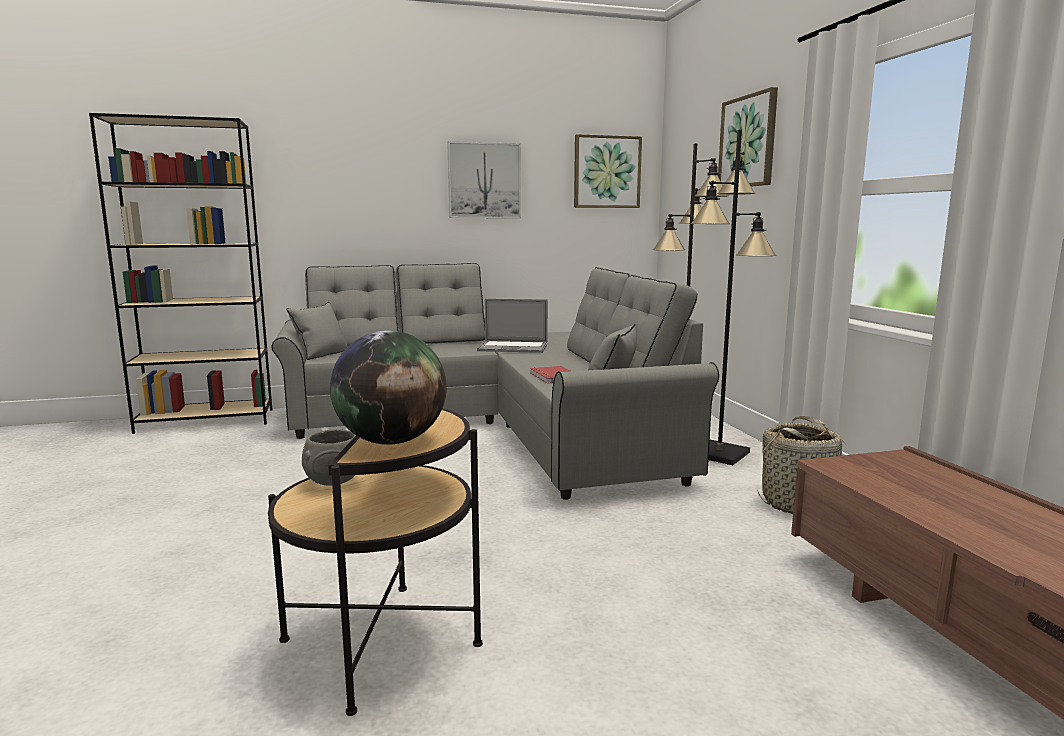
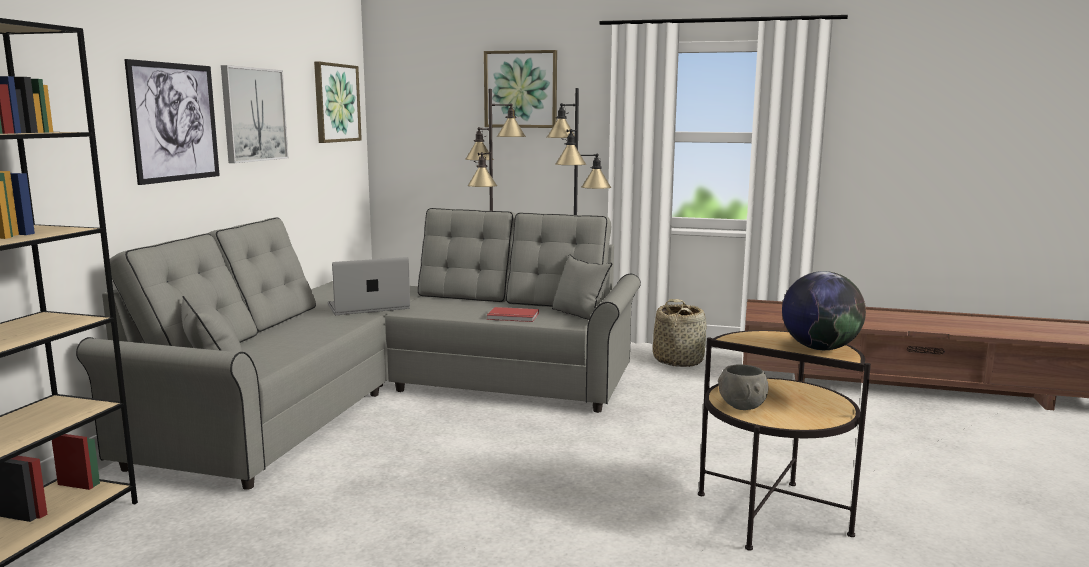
camera: 60 degrees left, 0 degrees up
(392, 185) = (175, 122): none -> picture
(513, 347) = (368, 306): laptop -> laptop turned 150 degrees counterclockwise

